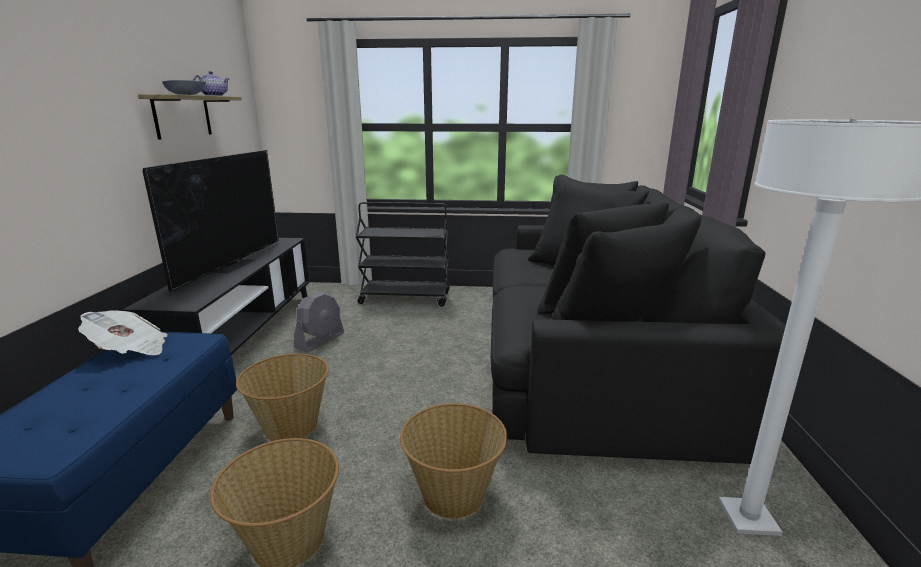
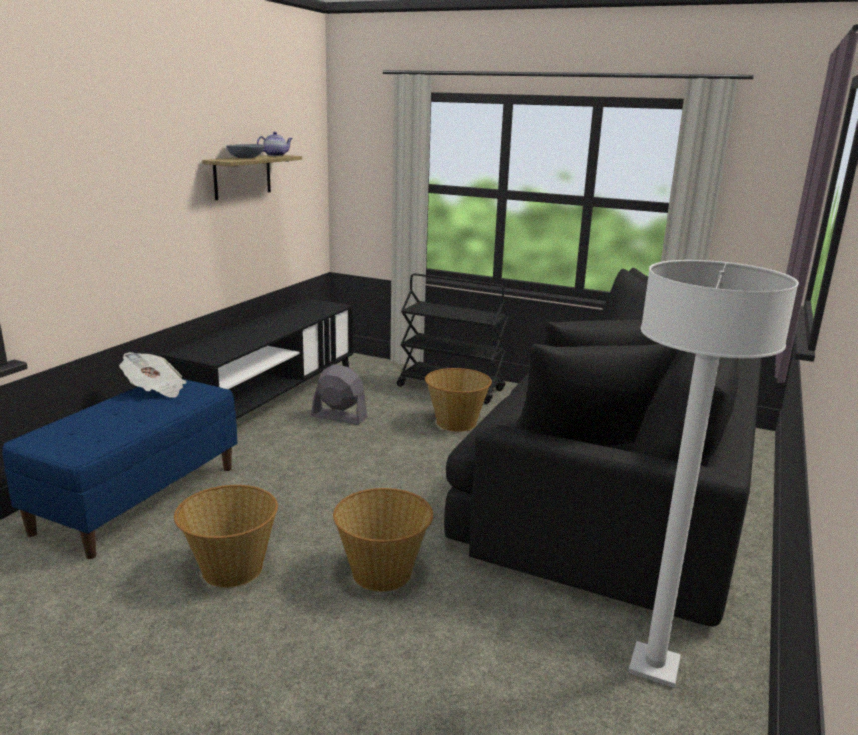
camera: 20 degrees right, 0 degrees up
(232, 265) = (268, 326): television -> none
(290, 426) = (274, 487): basket -> basket (456, 422)
(320, 340) = (339, 416): grey fan -> grey fan turned 120 degrees counterclockwise

